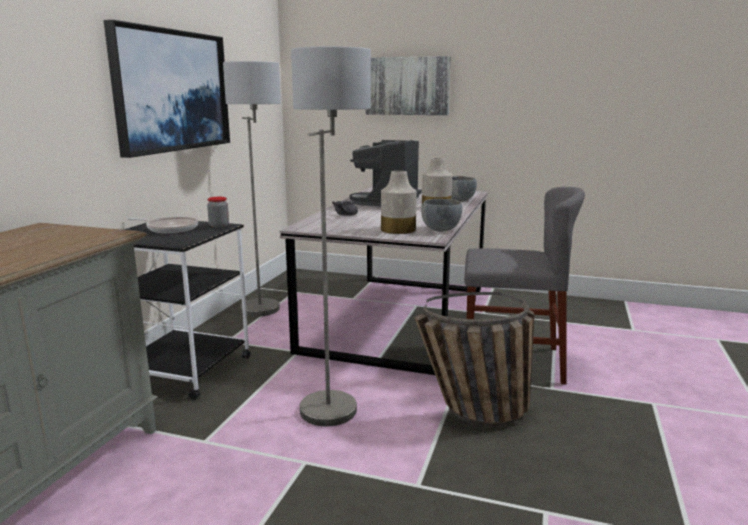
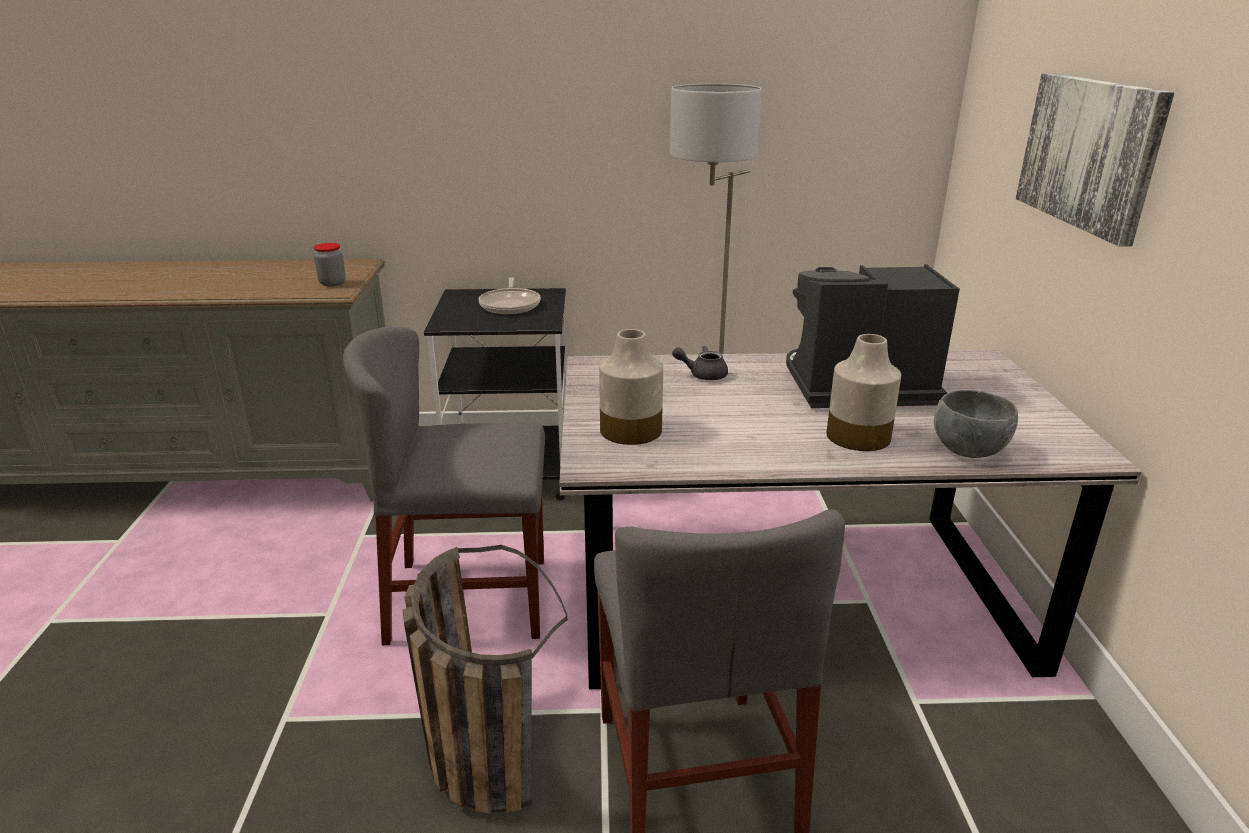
camera: 70 degrees right, 10 degrees up
(172, 91) = (620, 123): picture -> none
(219, 226) = (540, 321): jar -> jar (332, 283)
(334, 402) = (469, 599): grey floor lamp -> grey chair
(440, 229) = (658, 465): grey bowl -> none

